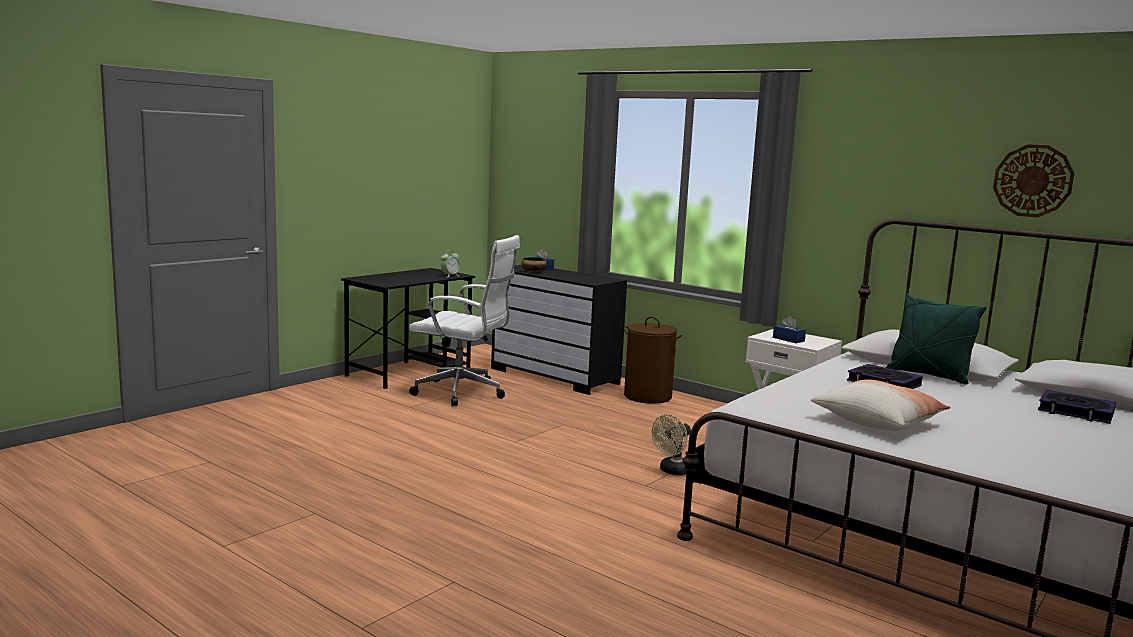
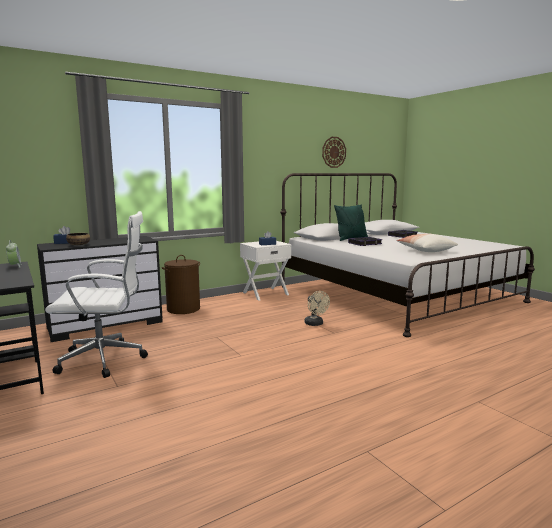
camera: 70 degrees left, 0 degrees up
(463, 393) = (106, 360): white office chair -> white office chair turned 45 degrees clockwise

